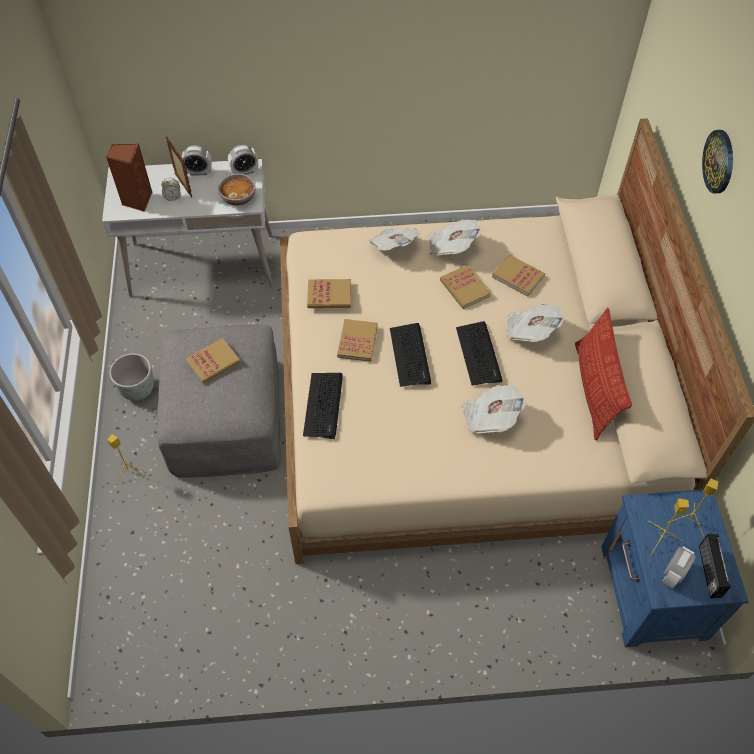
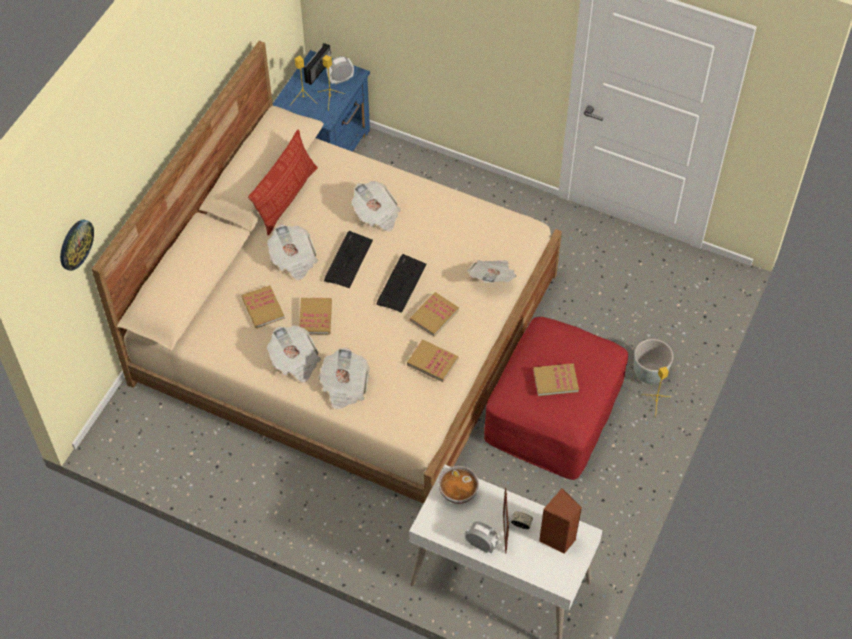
camera: 150 degrees left, 0 degrees up
(138, 389) = (620, 474): grey planter -> grey planter (649, 373)
(226, 416) = (553, 411): grey ottoman -> red ottoman
(245, 171) = (435, 521): alarm clock -> none
(323, 405) = (492, 278): keyboard -> newspaper
(719, 161) = (147, 121): wall clock -> wall clock (75, 244)

